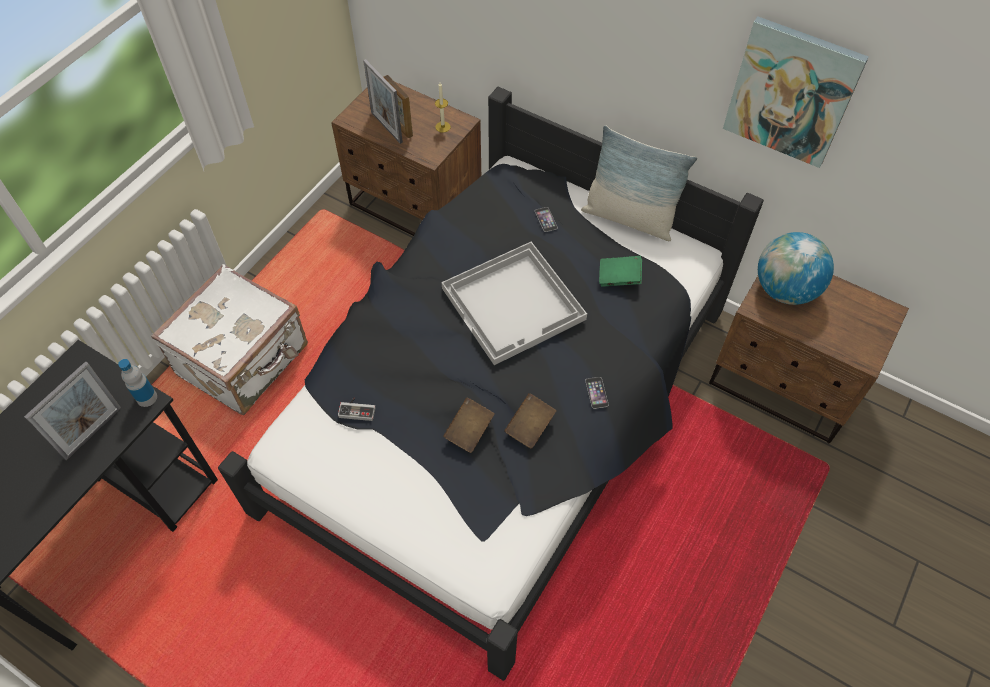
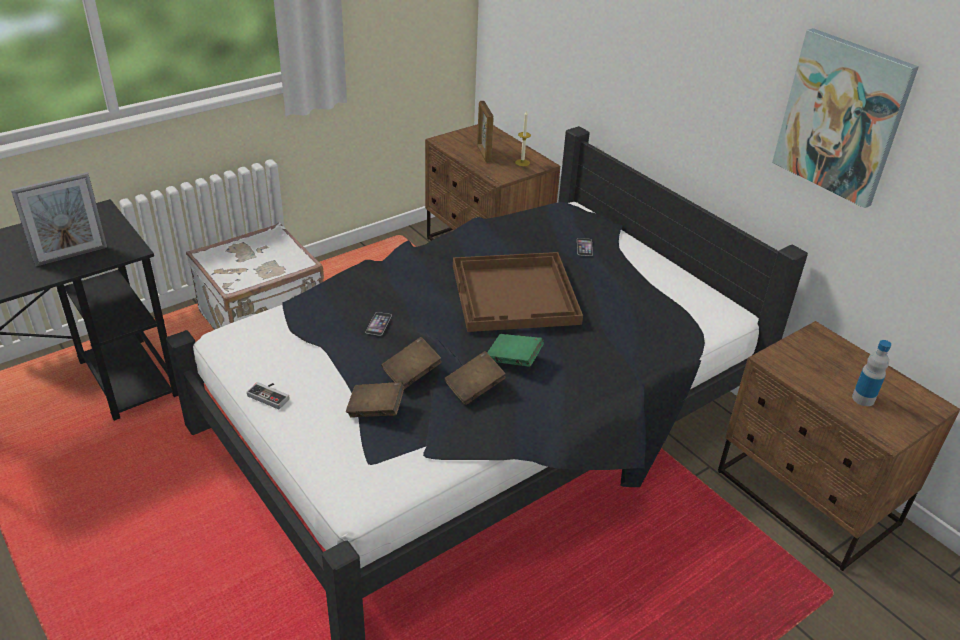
camera: 20 degrees right, 20 degrees down
(147, 398) = (133, 247): bottle -> bottle (863, 398)
(357, 409) = (317, 328): game controller -> game controller (271, 395)
(386, 127) = (471, 152): picture frame -> none
(458, 482) = (375, 410): none -> brown book
(514, 304) = (516, 295): white tray -> brown tray
(596, 392) = (560, 382): phone -> phone (378, 323)
(619, 278) = (635, 305): green book -> green book (514, 360)
(629, 218) = (671, 269): pillow -> none
(785, 290) = (813, 355): globe -> none

